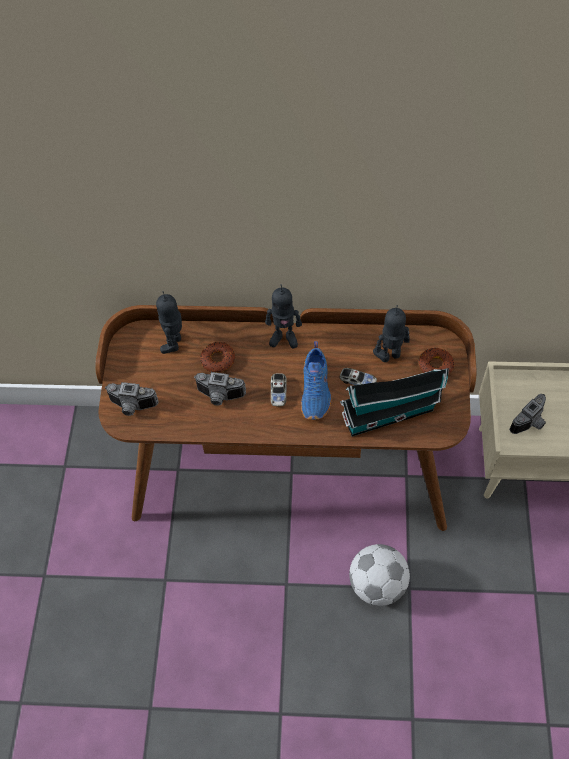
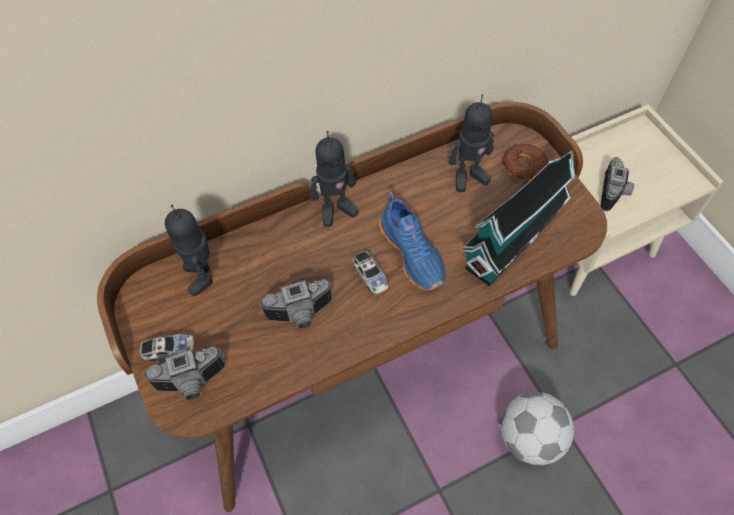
camera: 30 degrees left, 0 degrees up
(217, 360) = (271, 271): donut -> none
(358, 381) = (452, 220): toy car -> toy car (169, 349)
(390, 355) = (468, 176): toy robot -> toy robot turned 150 degrees counterclockwise

